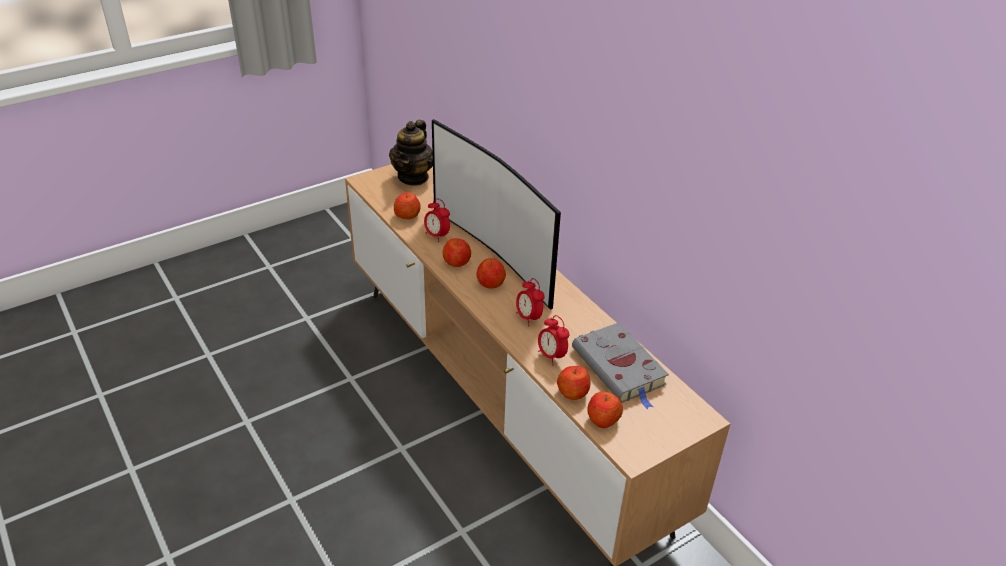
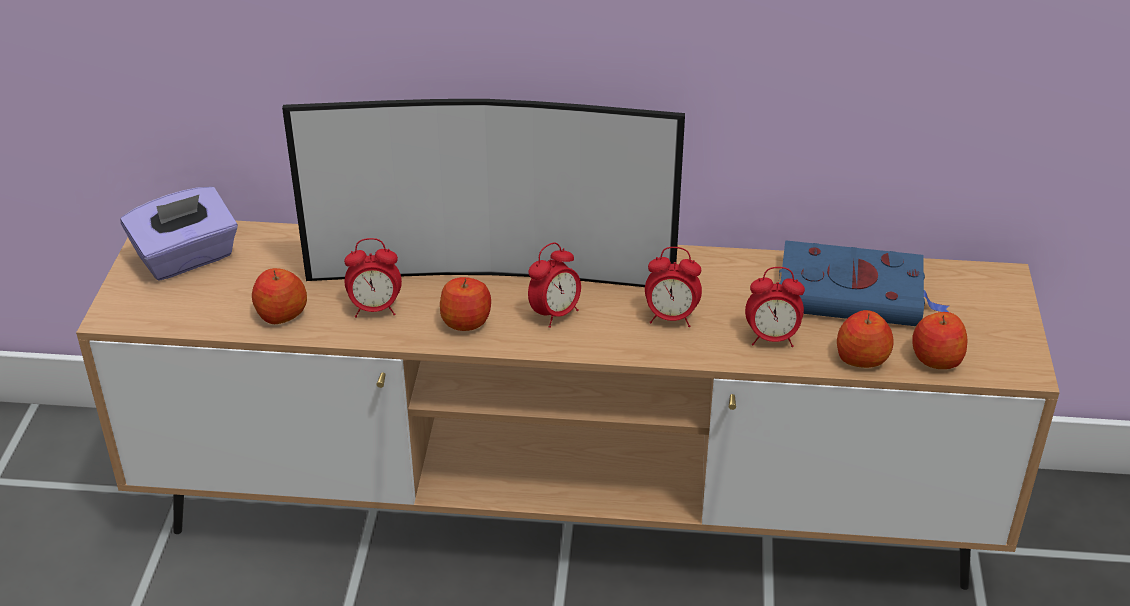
camera: 50 degrees left, 0 degrees up
(413, 177) = (186, 258): teapot -> purple tissue box
(490, 283) = (555, 314): apple -> alarm clock
(620, 368) = (854, 293): grey book -> blue book

